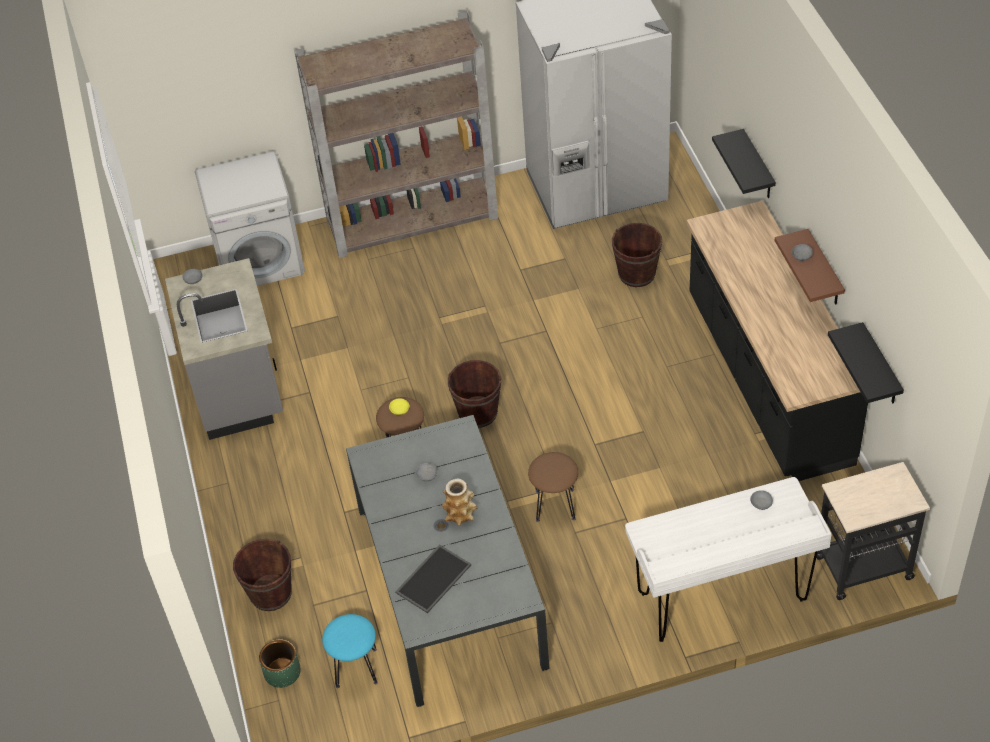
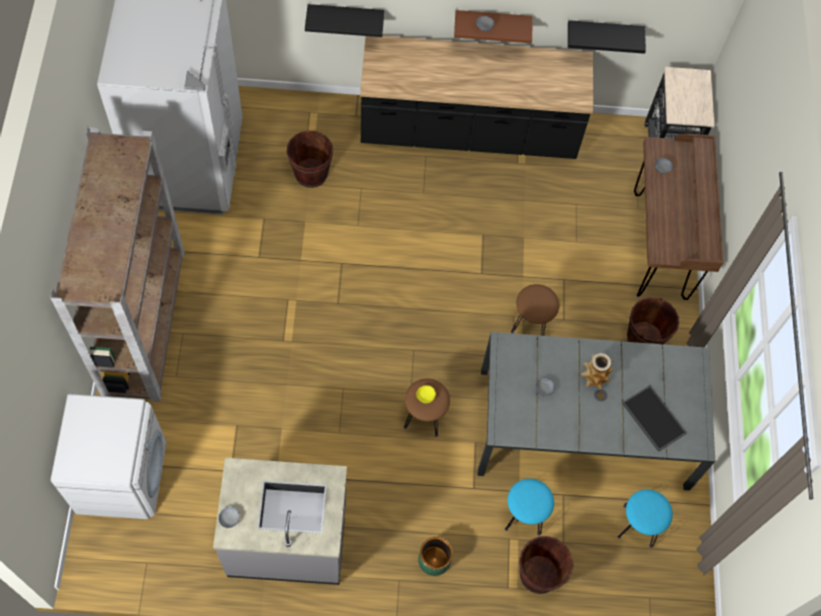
camera: 80 degrees left, 15 degrees up
(282, 672) = (623, 587): green planter -> green planter (434, 560)
(330, 562) = (523, 515): none -> turquoise stool
(478, 413) = (409, 347): brown bucket -> brown bucket (644, 338)
(722, 598) = (660, 246): white desk -> brown desk

